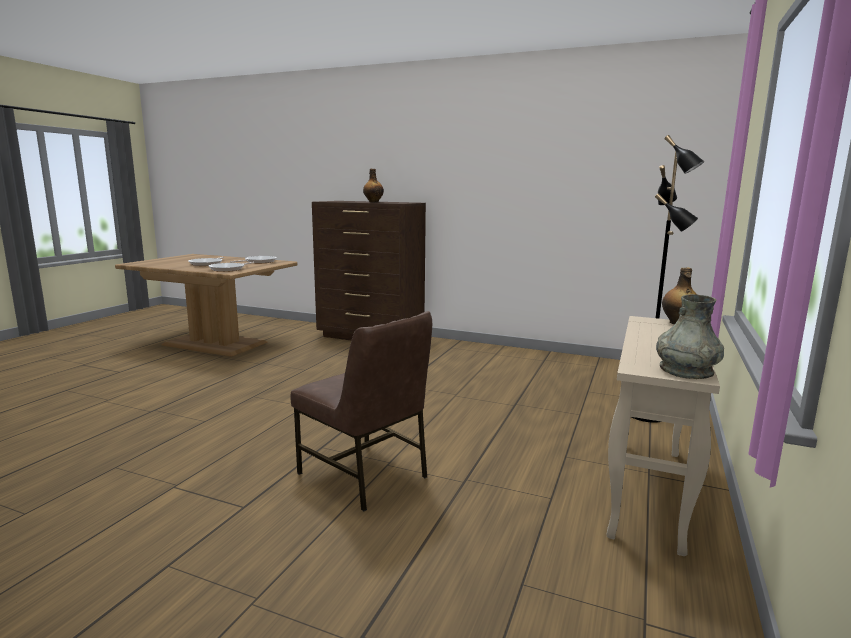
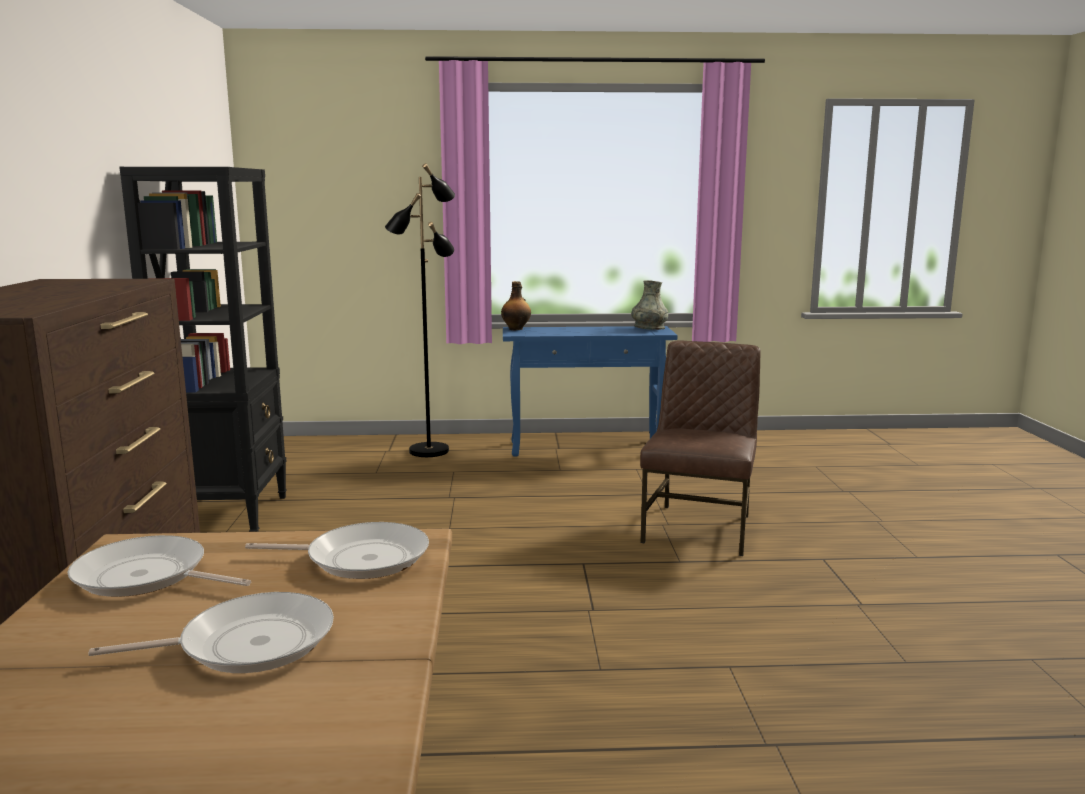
camera: 115 degrees left, 0 degrees up
(373, 202) = (88, 290): bottle -> none
(519, 356) = (230, 516): none -> black bookcase
(647, 492) = (587, 448): beige console table -> blue console table

